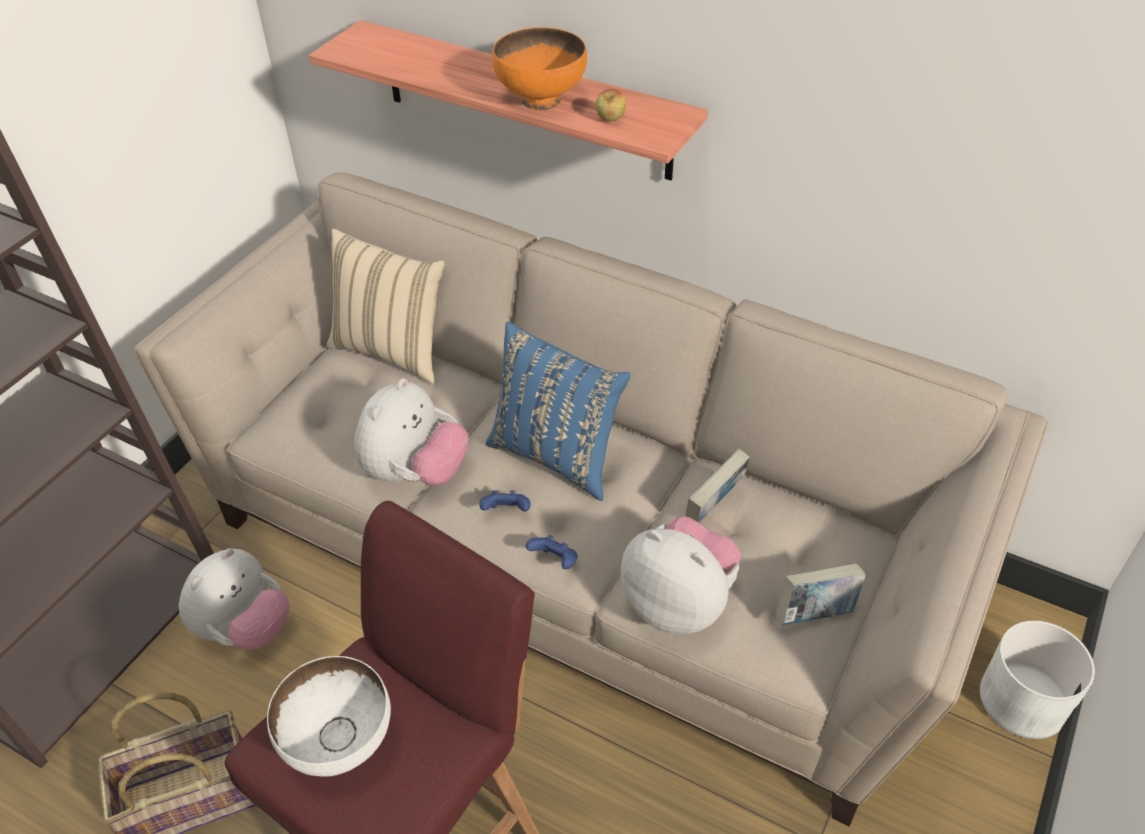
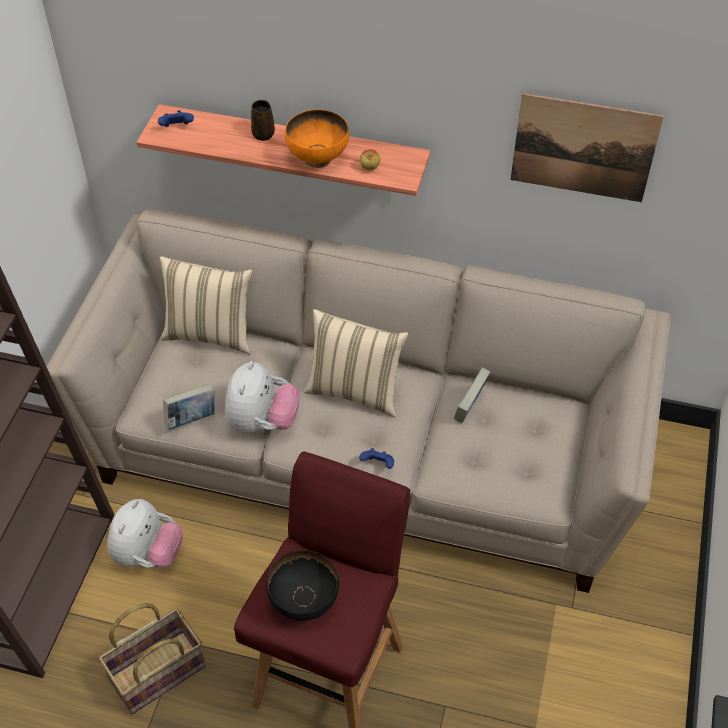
camera: 15 degrees left, 5 degrees up
(339, 742) = (303, 601): white bowl -> black bowl
(480, 64) = (263, 133): none -> brown mug
(507, 512) = (335, 437): blue game controller -> blue game controller (177, 128)
(557, 455) = (355, 391): blue pillow -> beige pillow
(679, 603) = (465, 475): plush toy -> none
(815, 613) = (550, 465): book -> book (191, 419)
(939, 118) = (583, 148): none -> picture
(1022, 699) = (678, 491): white planter -> none

